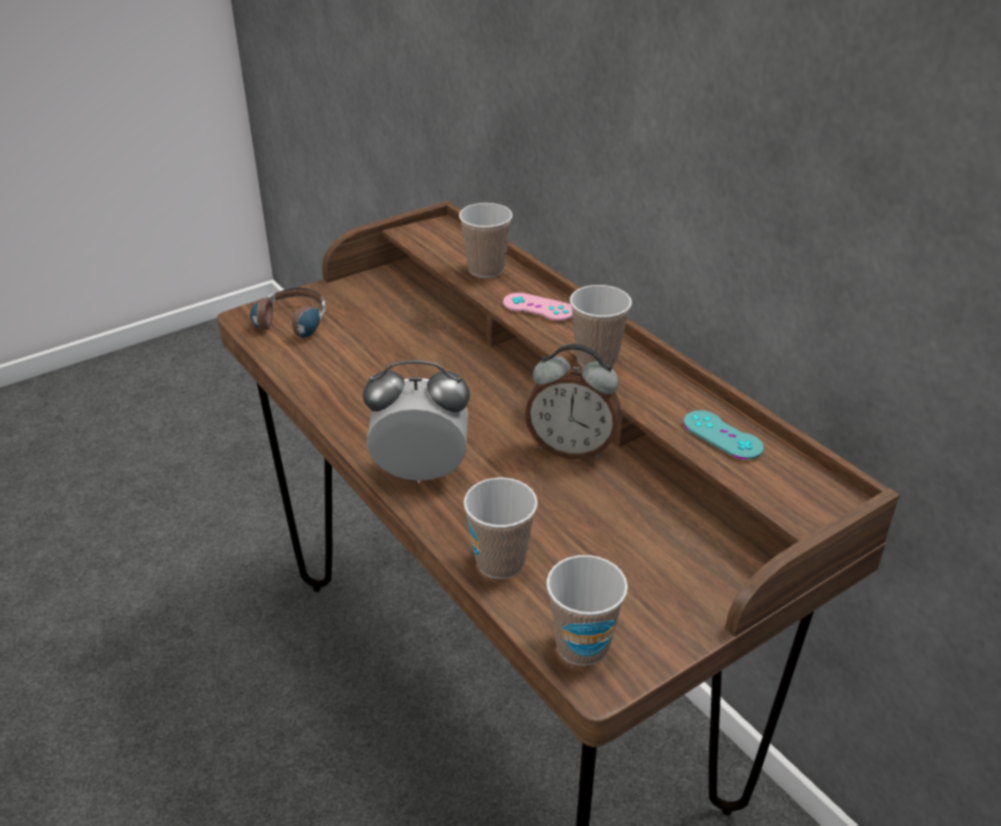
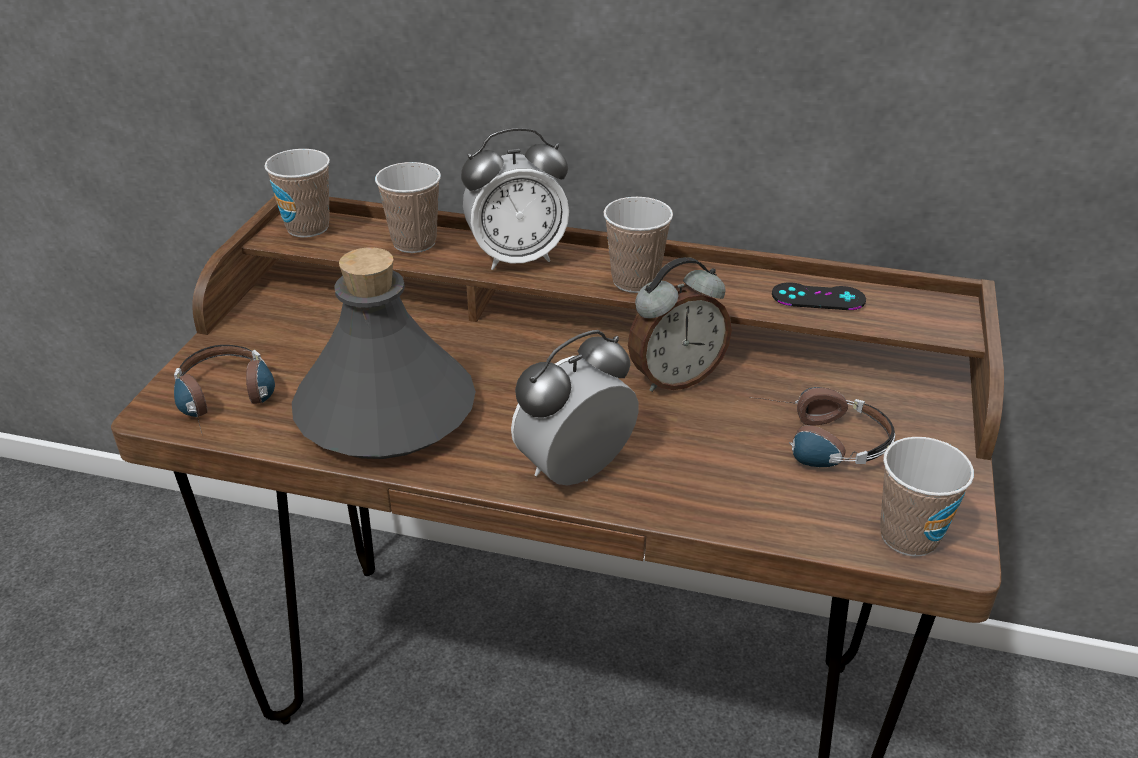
camera: 40 degrees left, 0 degrees up
(361, 378) = (387, 413): none -> grey bottle
(500, 562) = (754, 509): cup -> cup (308, 227)
(538, 307) = (517, 257): pink game controller -> alarm clock
(610, 545) = (816, 442): none -> headphones
(722, 435) = (818, 297): turquoise game controller -> black game controller

